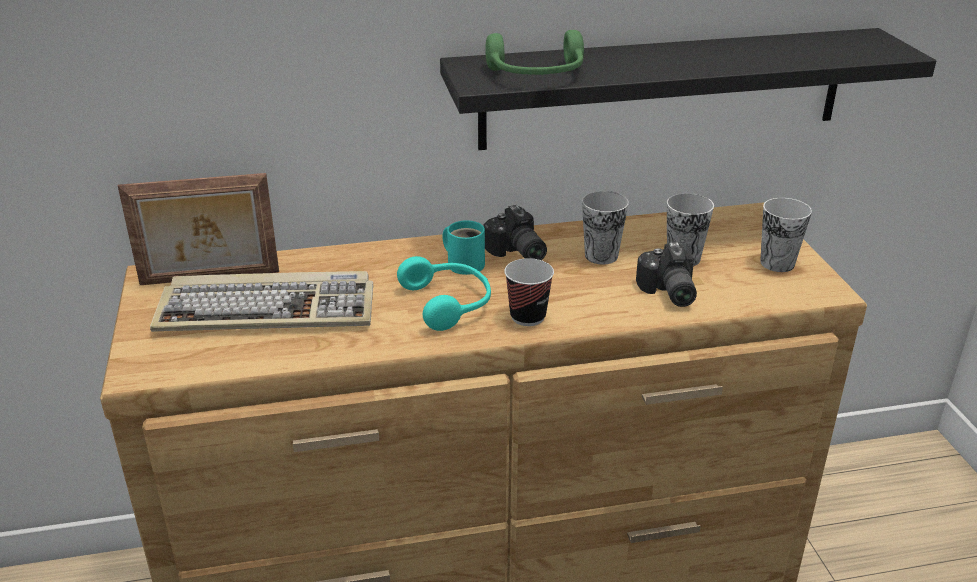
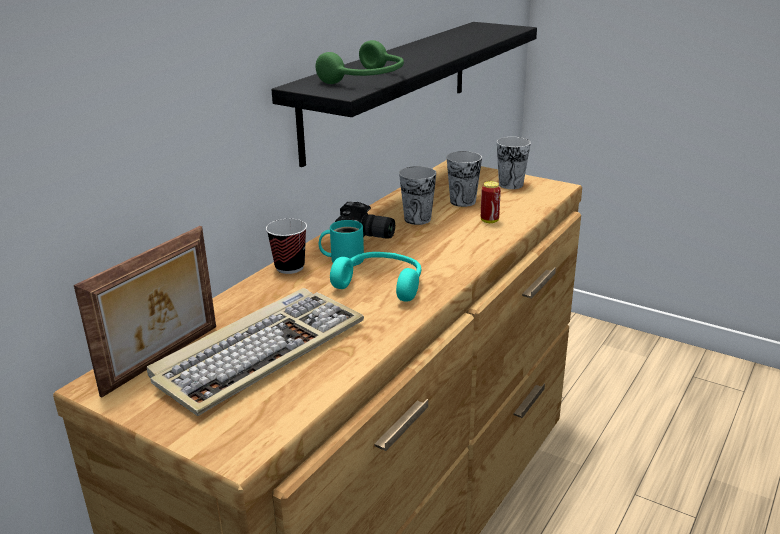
camera: 45 degrees left, 5 degrees down
(528, 317) = (443, 267): cup -> cup (289, 267)
(667, 292) = (489, 221): camera -> can

